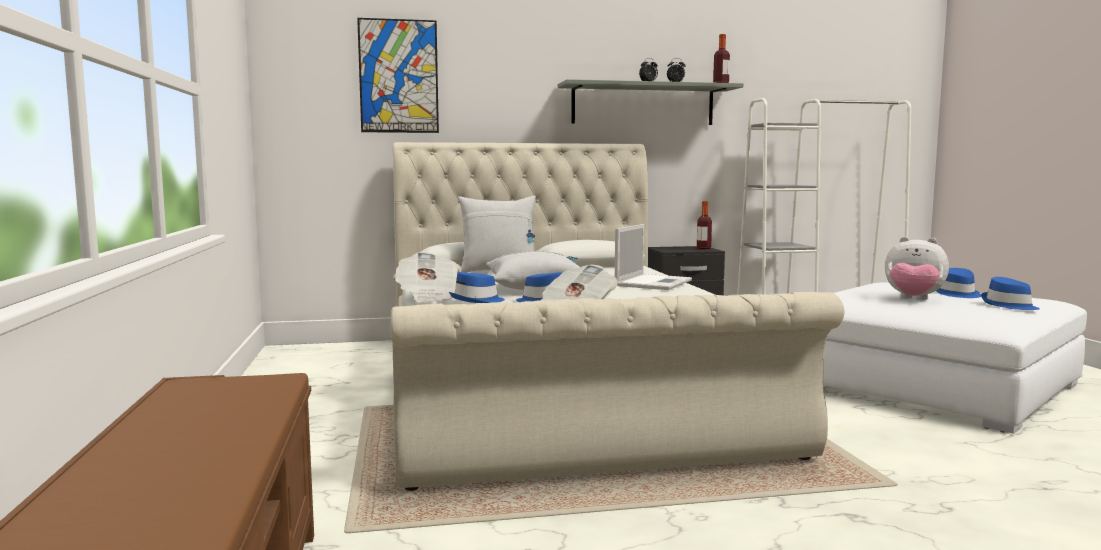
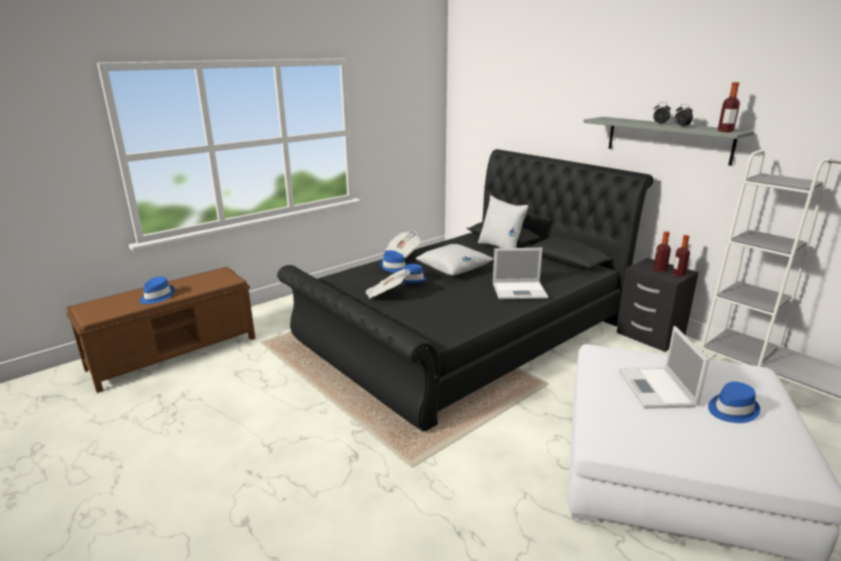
camera: 60 degrees right, 15 degrees up
(398, 76) = (509, 105): picture -> none
(557, 389) = (464, 330): beige bed -> black bed
(685, 249) = (659, 270): none -> bottle
(913, 299) = (657, 389): plush toy -> laptop
(1008, 305) = (703, 439): blue hat -> blue hat (157, 296)

